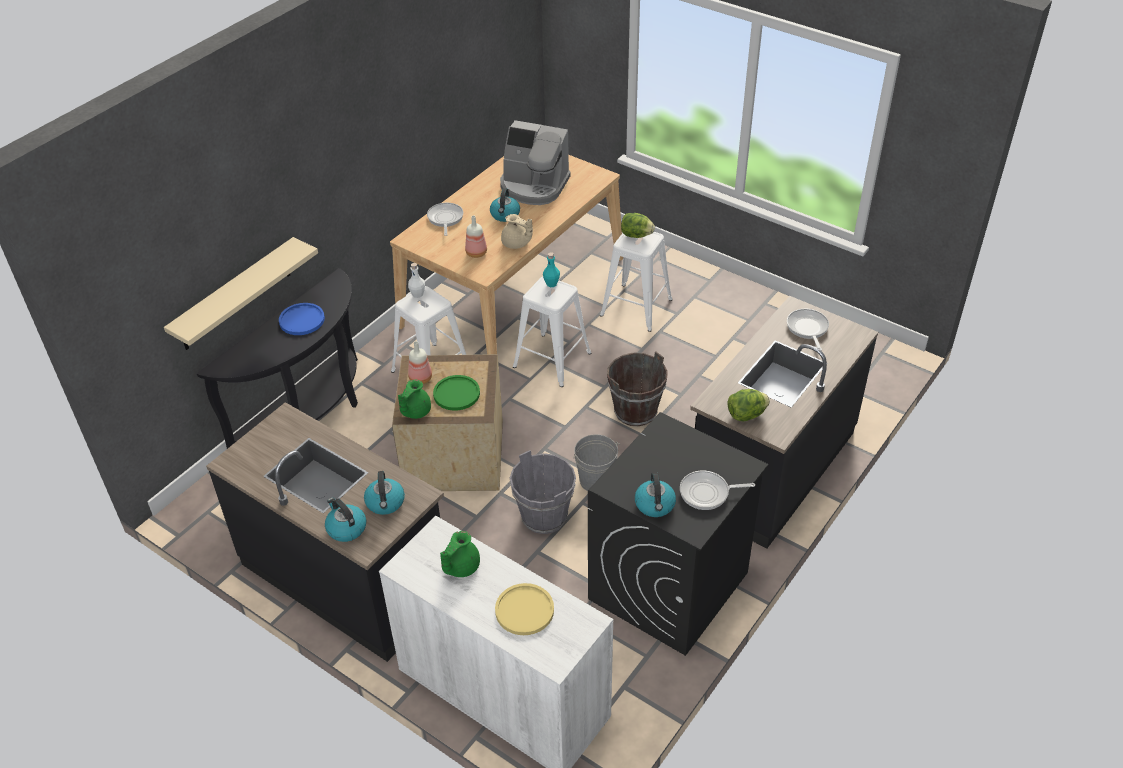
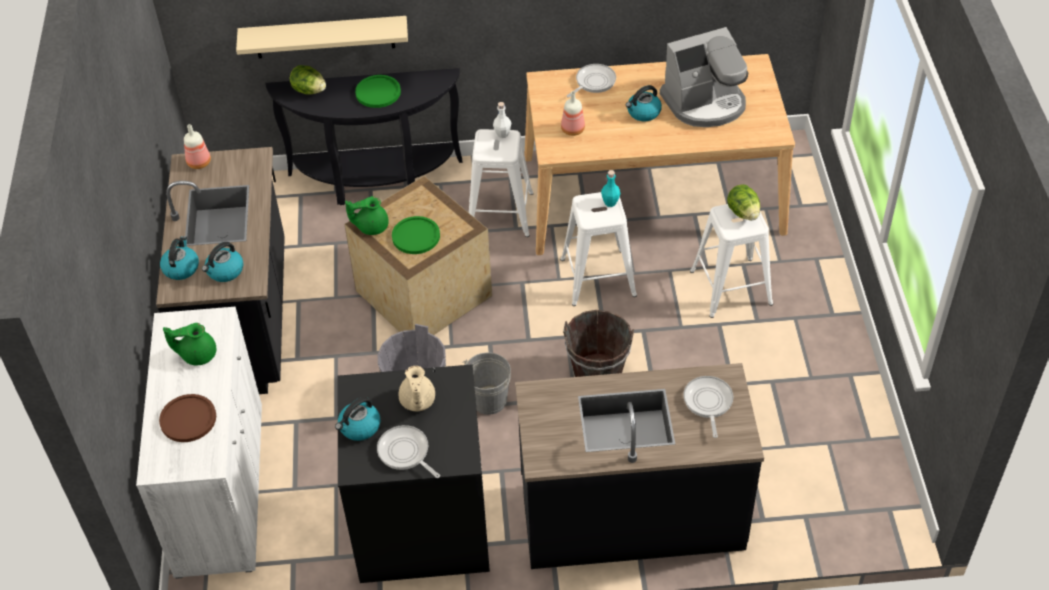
camera: 50 degrees right, 5 degrees up
(302, 320) = (378, 92): blue plate -> green plate
(419, 378) = (410, 203): bottle -> bottle (198, 162)
(516, 244) = (613, 145): beige teapot -> beige teapot (417, 402)
(524, 610) = (188, 419): yellow plate -> brown plate
(534, 186) = (705, 103): coffee machine -> coffee machine turned 90 degrees counterclockwise
(746, 415) = (542, 426): lettuce -> lettuce (309, 90)
(807, 328) = (708, 403): frying pan -> frying pan turned 45 degrees counterclockwise

